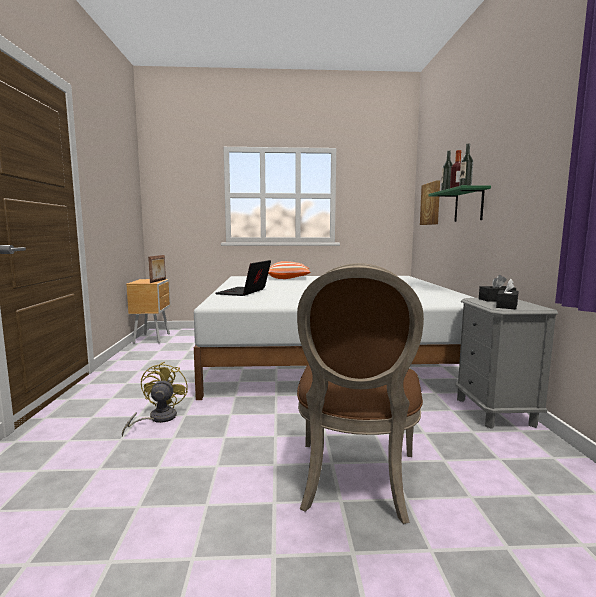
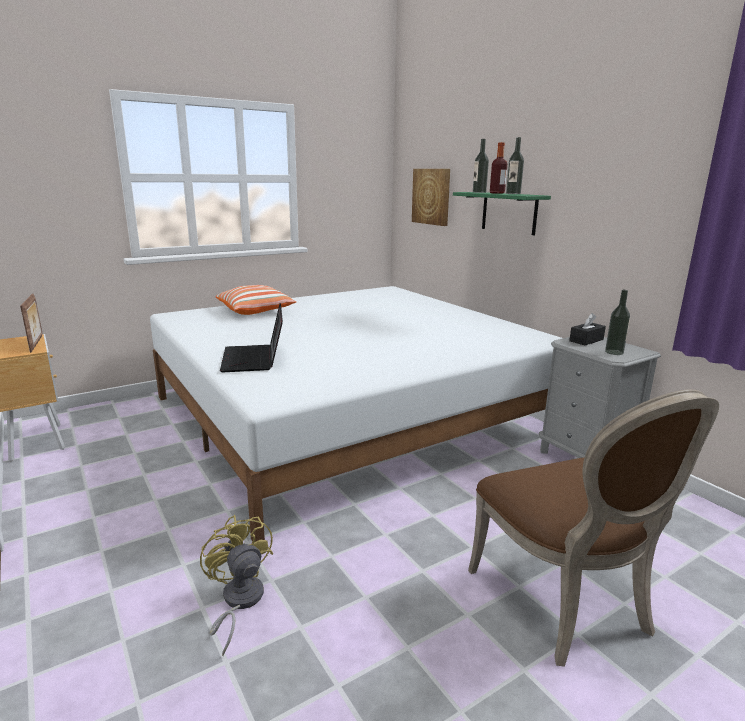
camera: 30 degrees left, 10 degrees up
(506, 306) = (614, 352): black tissue box -> bottle

